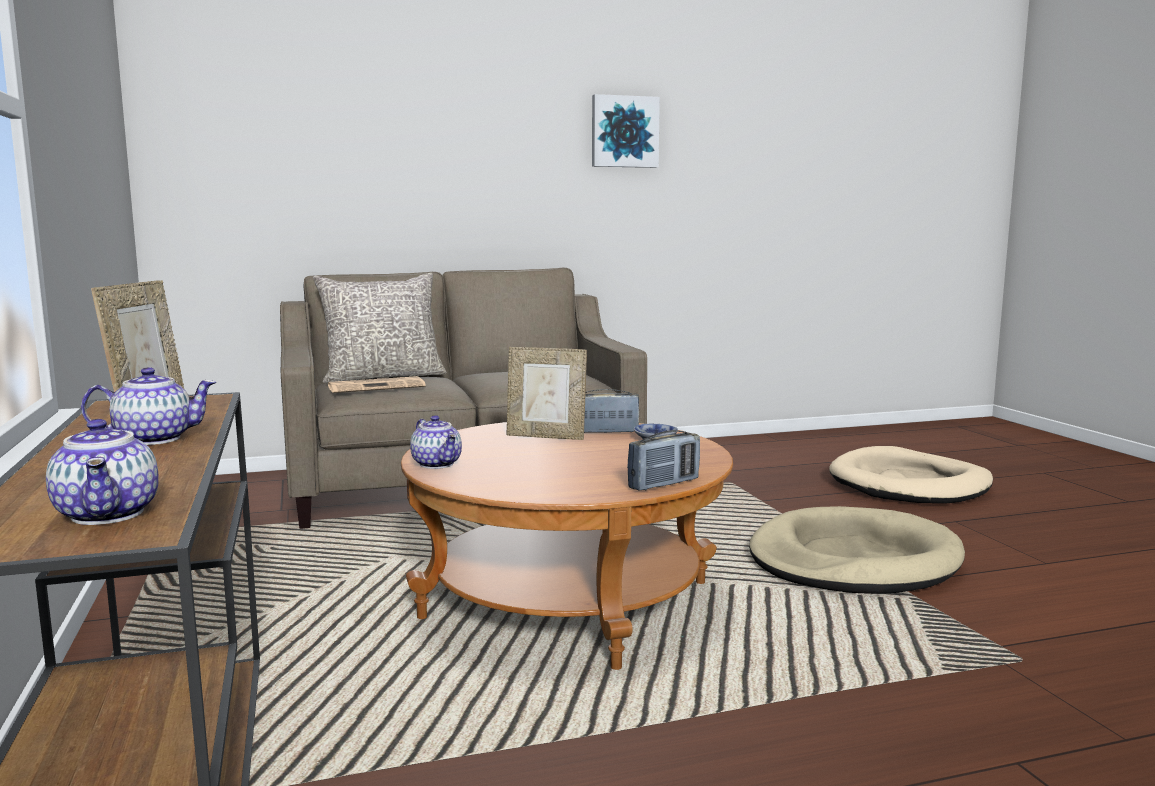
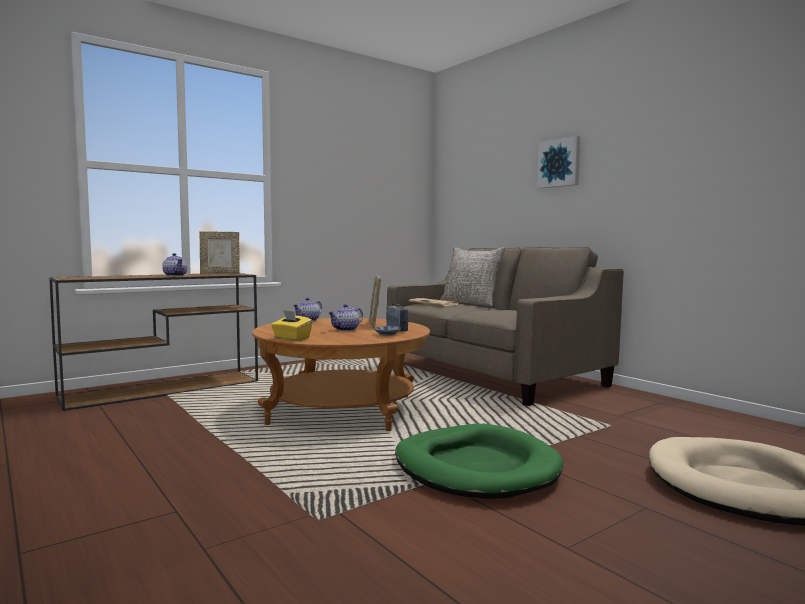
camera: 70 degrees right, 5 degrees down
(110, 514) = (88, 278): teapot -> teapot (346, 330)
(624, 132) = (666, 142): picture -> picture (560, 163)
(664, 484) = (291, 338): radio -> yellow tissue box
(853, 560) = (476, 468): beige dog bed -> green dog bed

